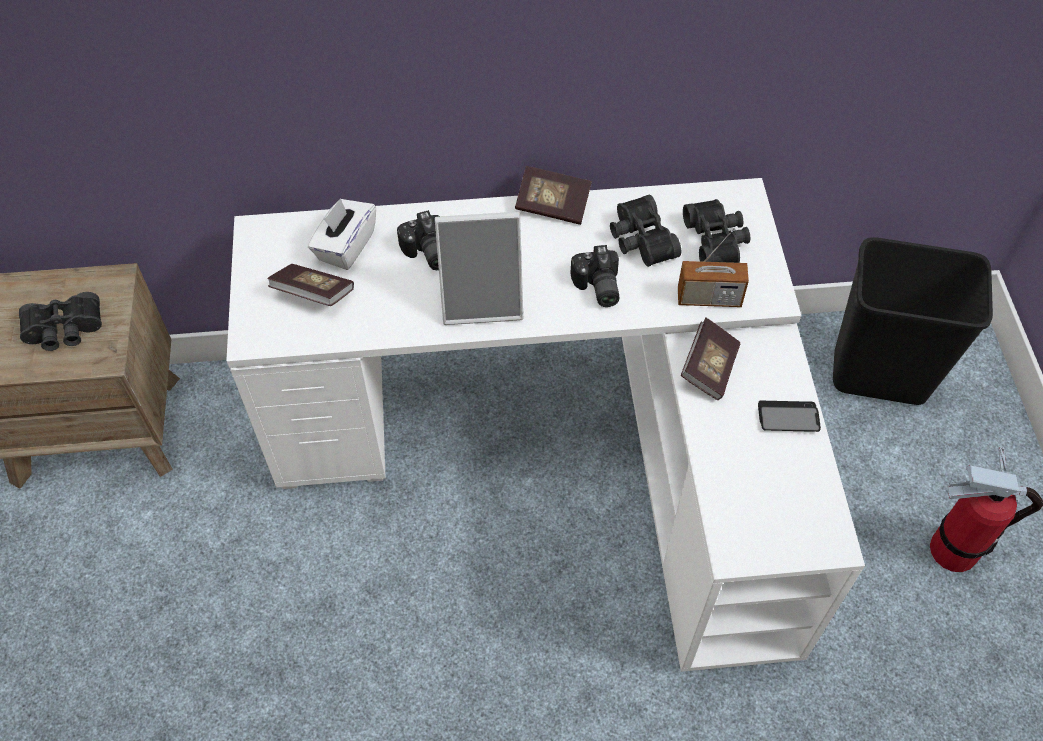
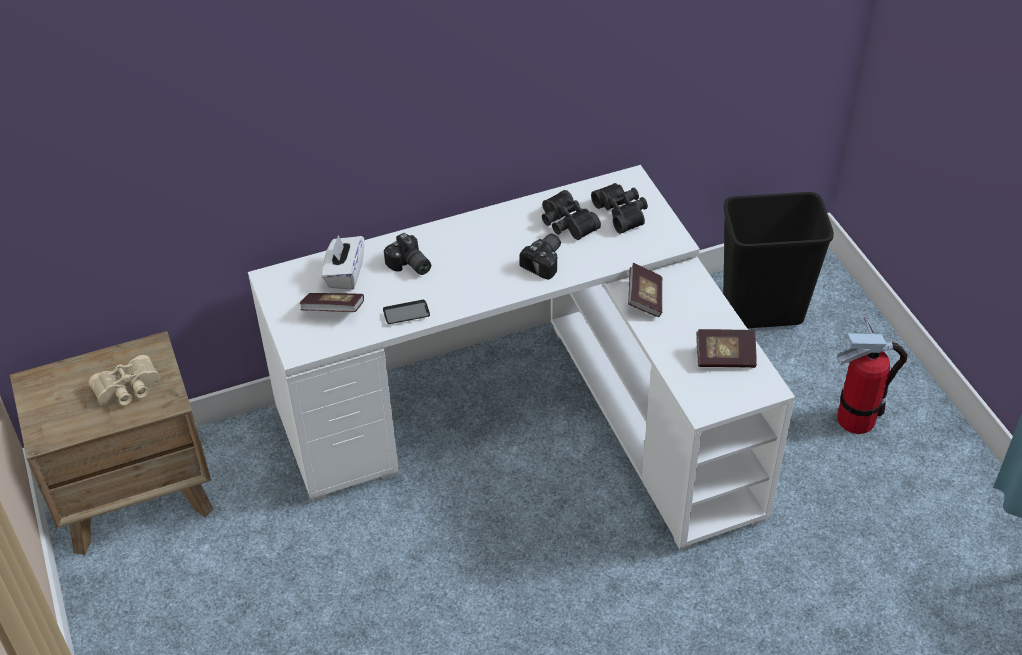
camera: 15 degrees left, 10 degrees down
(64, 331) = (129, 390): black binoculars -> beige binoculars
(482, 299) = (464, 287): picture frame -> none
(552, 206) = (492, 214): book -> book (725, 357)
(596, 287) = (546, 262): camera -> camera turned 120 degrees counterclockwise
(709, 298) = (630, 251): radio -> none
(788, 417) = (712, 318): phone -> phone (406, 313)

